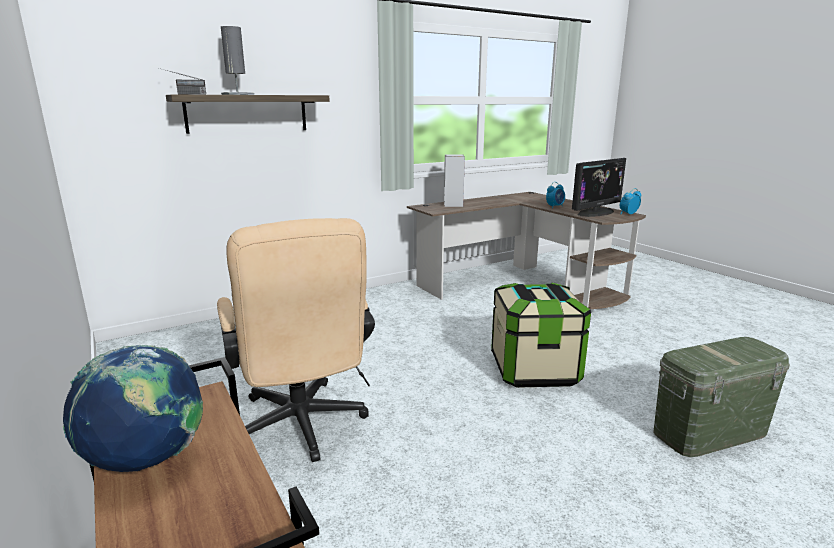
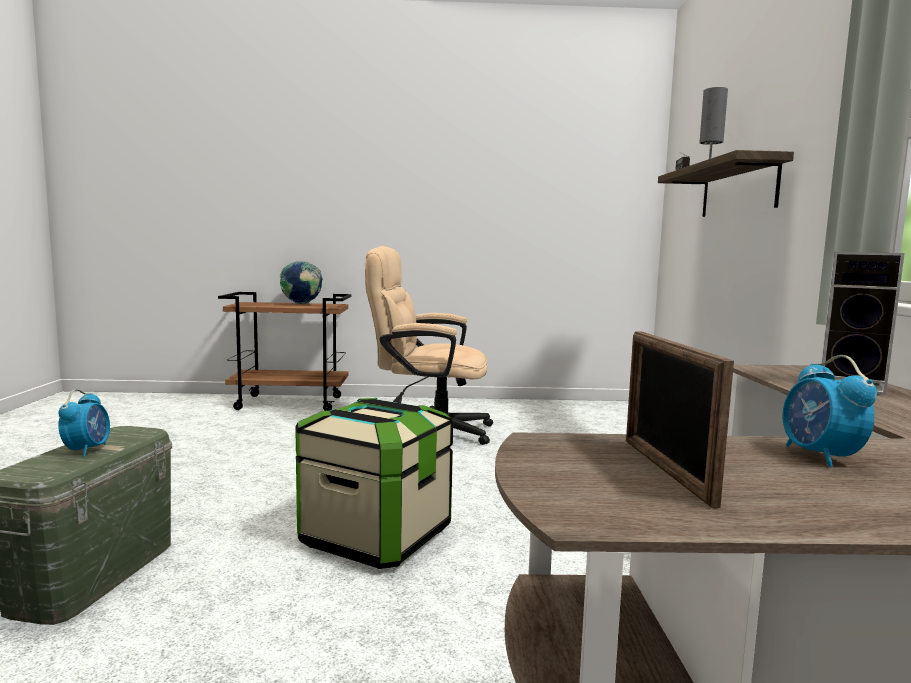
camera: 120 degrees right, 10 degrees down
(595, 212) = (665, 470): monitor -> picture frame
(628, 214) = (601, 511): alarm clock -> alarm clock (87, 450)

